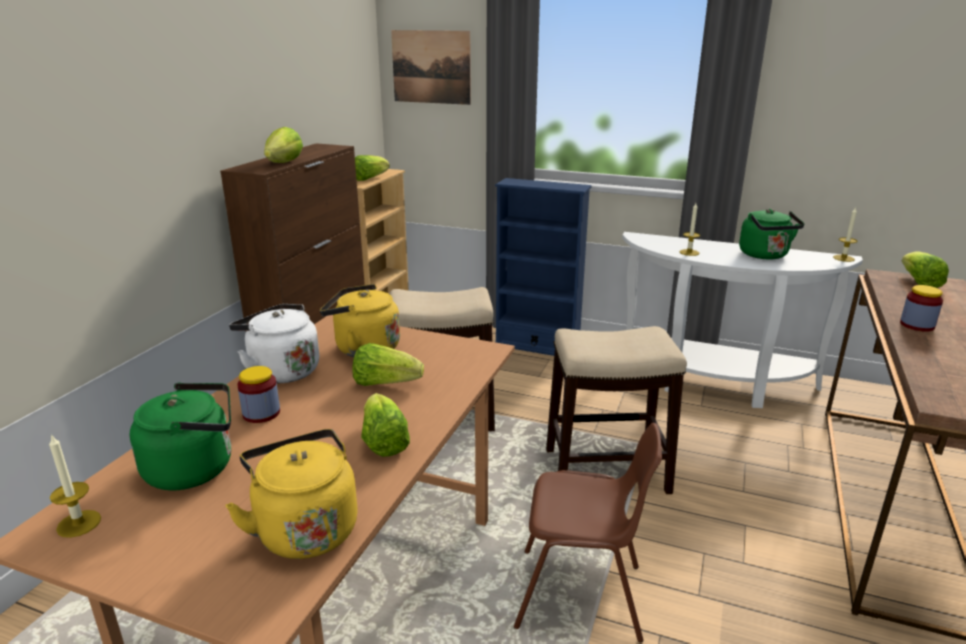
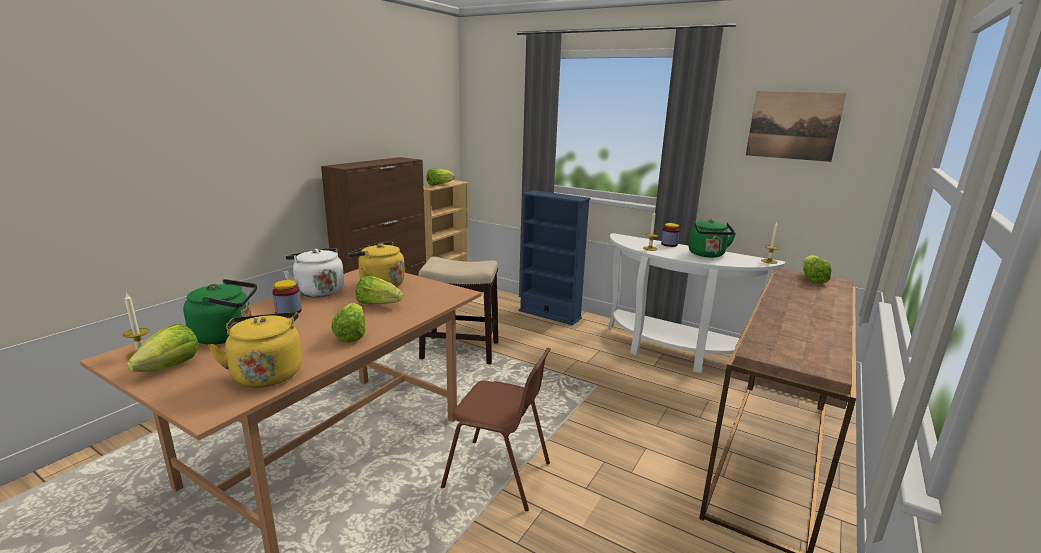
camera: 10 degrees right, 5 degrees down
(284, 163) = (365, 164): lettuce -> lettuce (171, 366)
(431, 67) = (491, 112): picture -> picture (793, 126)
(605, 471) = (558, 399): stool -> none
(917, 325) = (784, 304): jar -> jar (669, 244)

